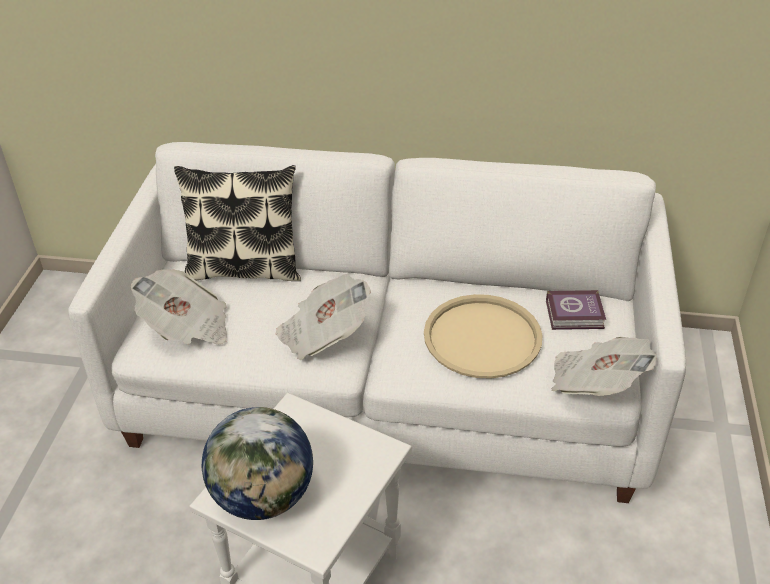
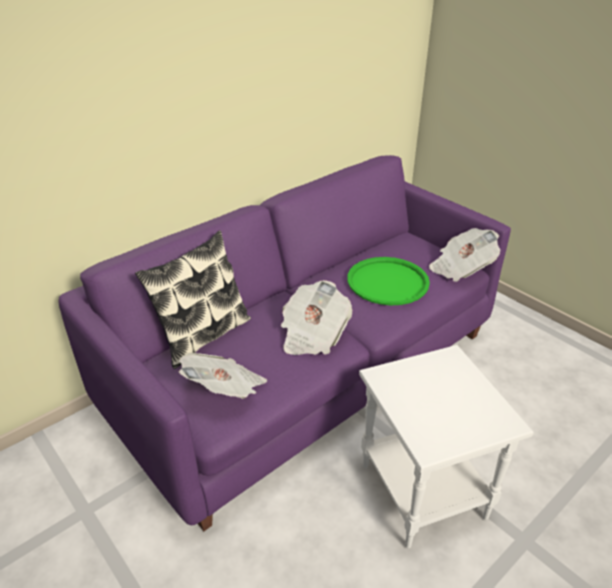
camera: 50 degrees left, 5 degrees down
(264, 496) = (446, 426): globe -> none
(388, 387) = (306, 369): white sofa -> purple sofa
(482, 337) = (388, 282): beige tray -> green tray
(576, 315) = (406, 247): book -> none

